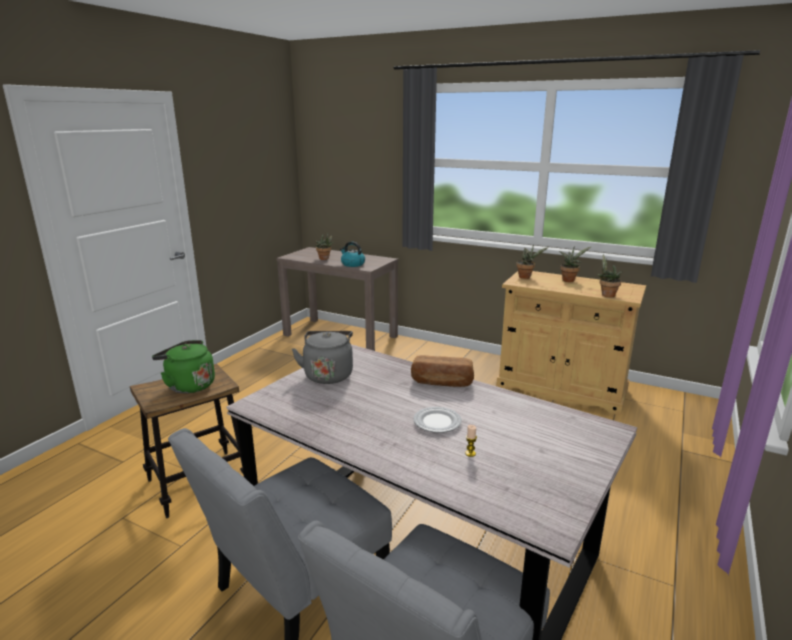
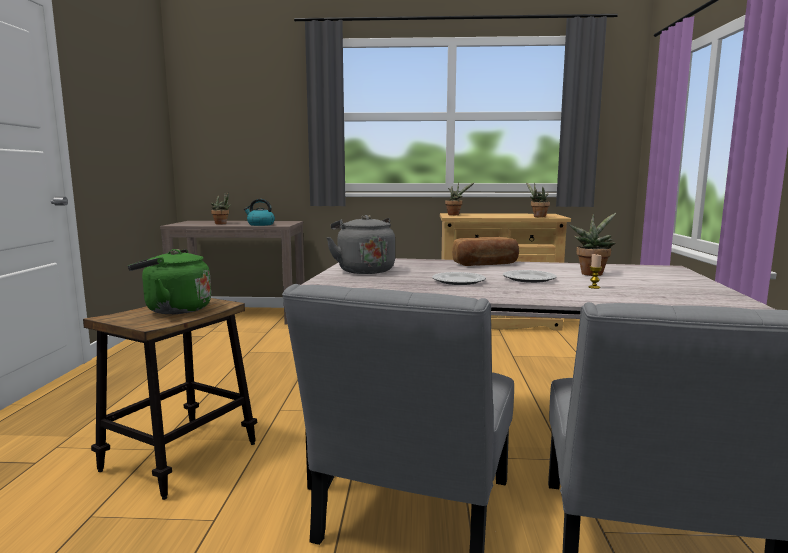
camera: 25 degrees left, 10 degrees down
(373, 412) = (458, 281): none -> plate
(569, 280) = (493, 214): potted plant -> potted plant (592, 273)

